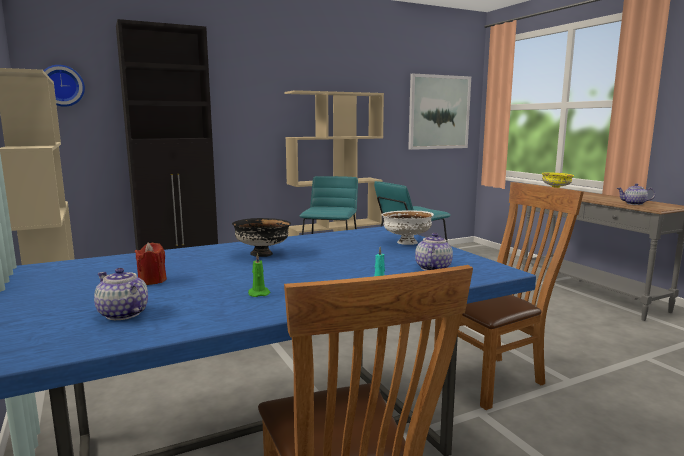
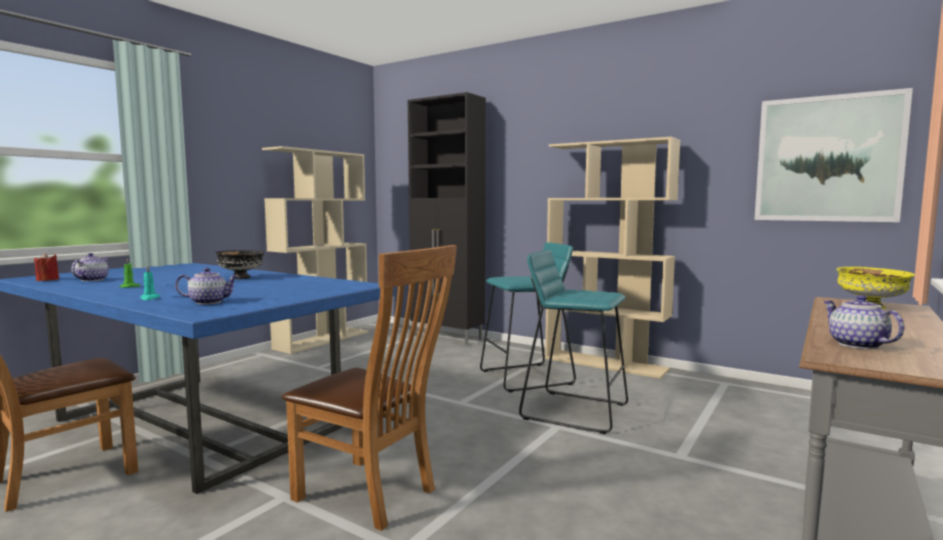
camera: 60 degrees right, 5 degrees down
(62, 86) = (397, 157): wall clock -> none
(152, 281) = (161, 275): red candle -> red candle (47, 280)
(406, 243) = (309, 292): white bowl -> none

